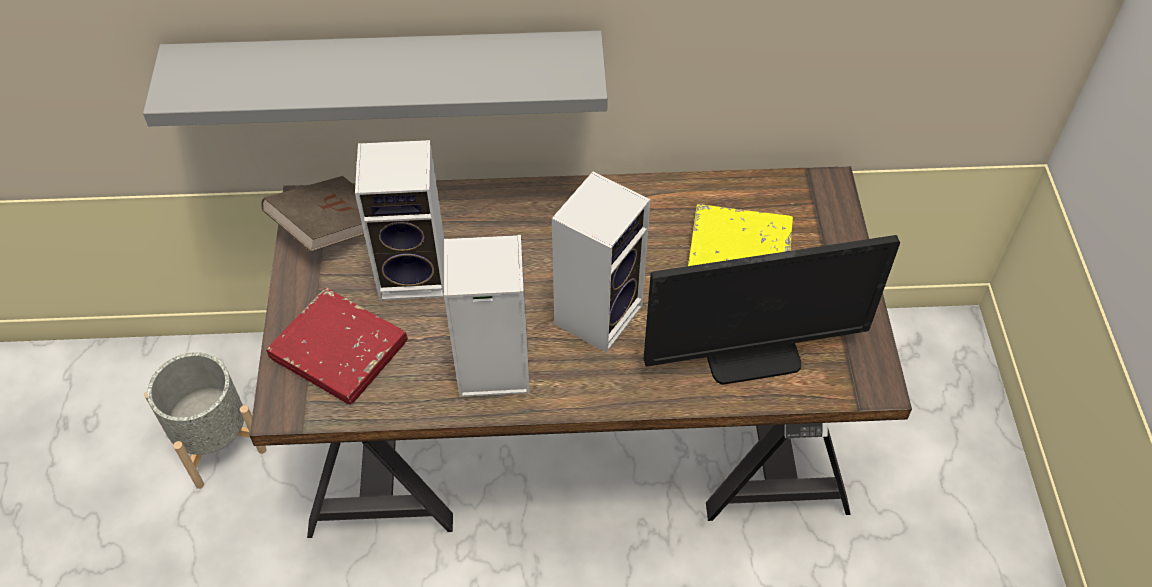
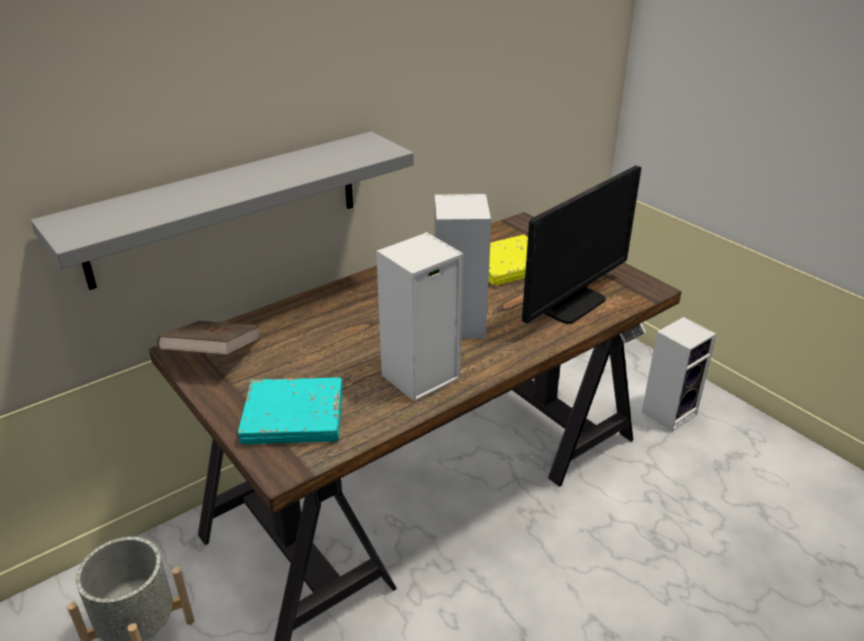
camera: 35 degrees left, 20 degrees down
(339, 350) = (293, 417): red book -> turquoise book
(416, 273) = (308, 353): speaker -> speaker (669, 412)

